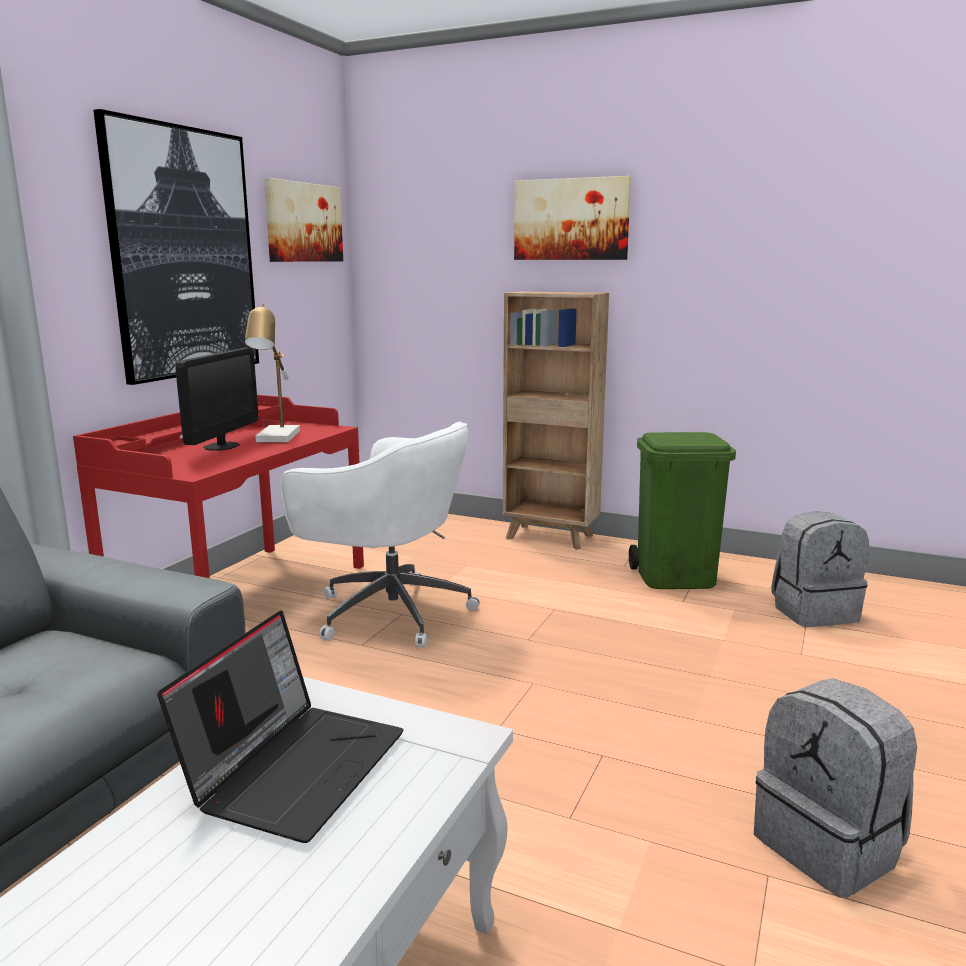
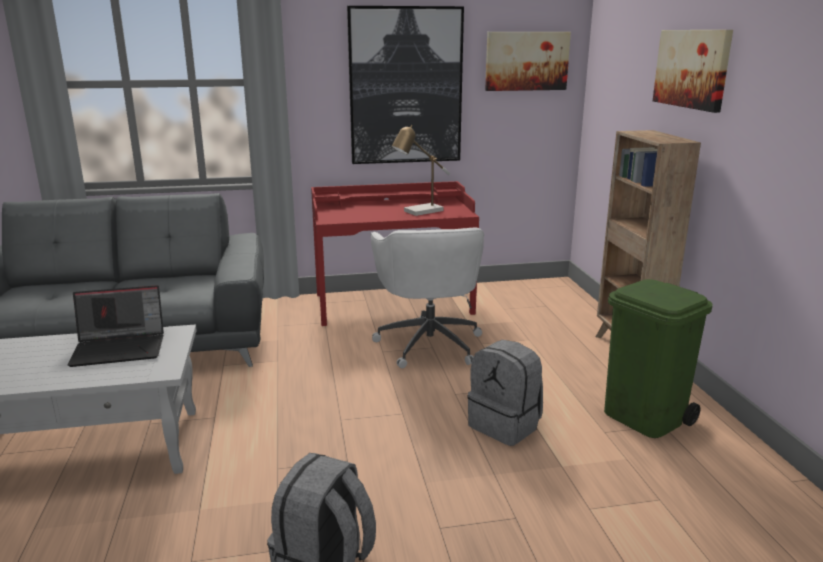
camera: 55 degrees right, 5 degrees up
(221, 446) = (384, 209): monitor -> none
(813, 612) = (688, 499): grey backpack -> grey backpack (505, 425)

